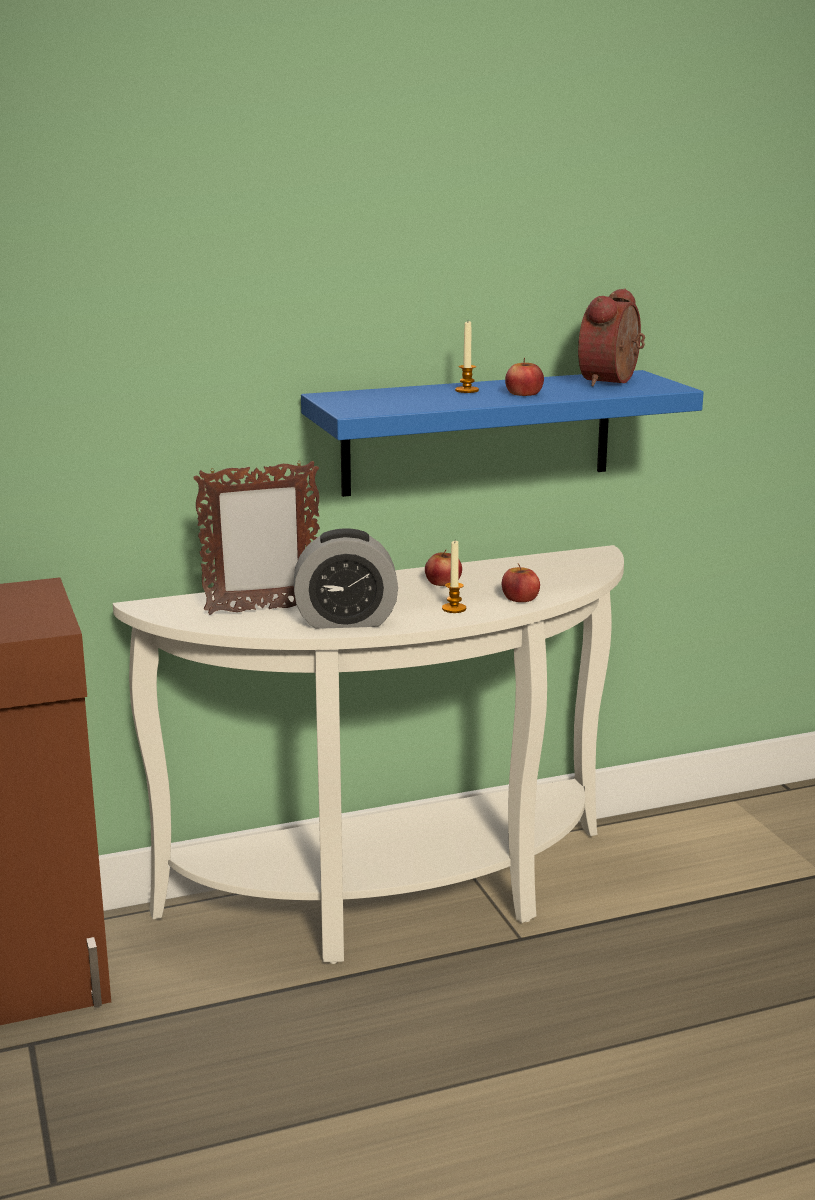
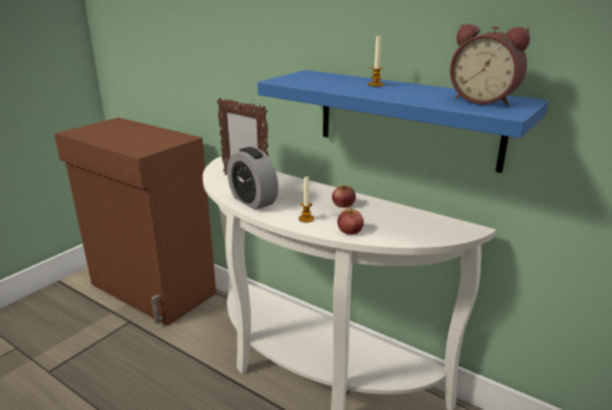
camera: 55 degrees right, 5 degrees up
(524, 393) = (395, 93): apple -> none
(613, 382) = (484, 100): alarm clock -> alarm clock turned 135 degrees counterclockwise

